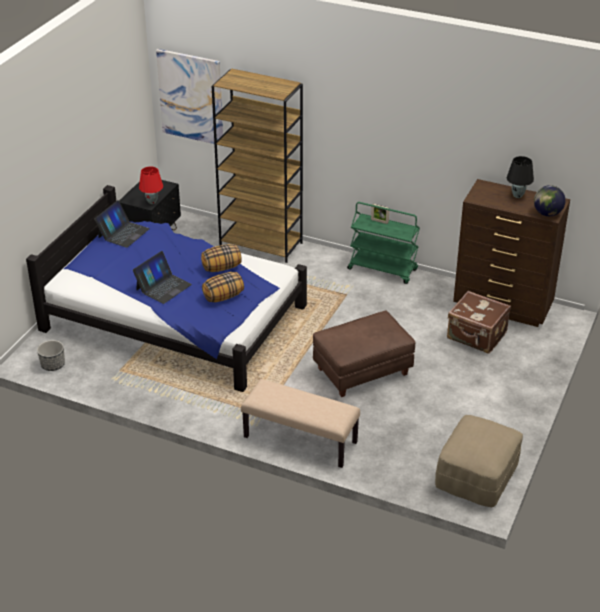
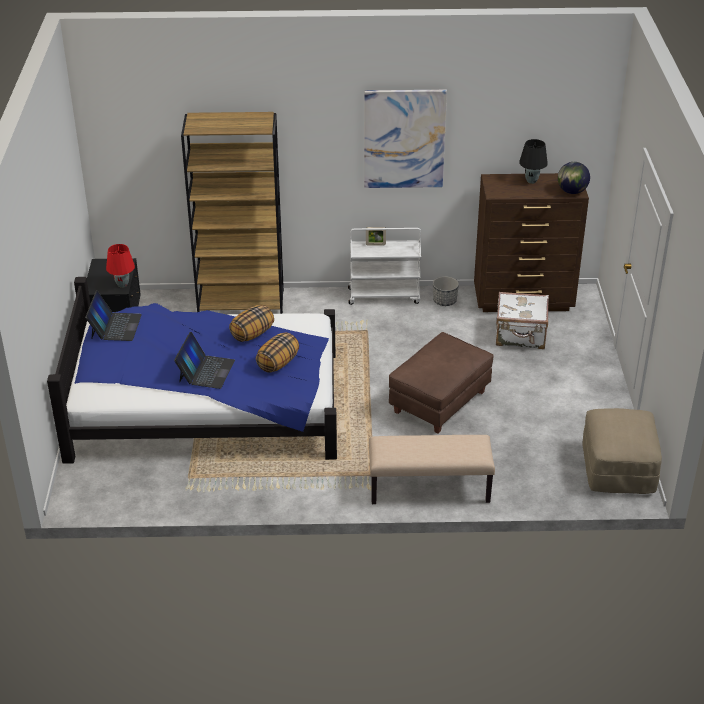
camera: 25 degrees left, 0 degrees up
(53, 365) = (108, 495): planter -> planter (444, 301)
(191, 97) = (134, 156): picture -> picture (404, 139)
(383, 269) = (384, 295): green cart -> white cart
(476, 336) = (520, 336): brown suitcase -> white suitcase

